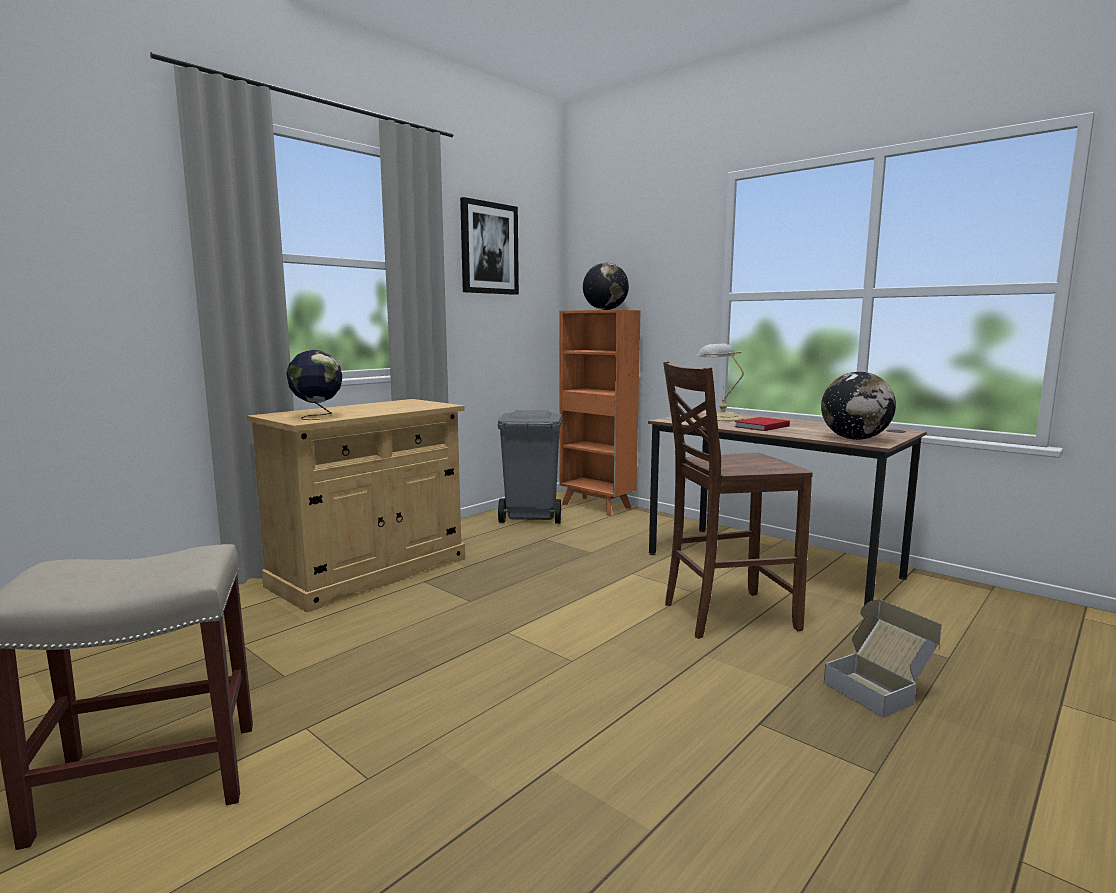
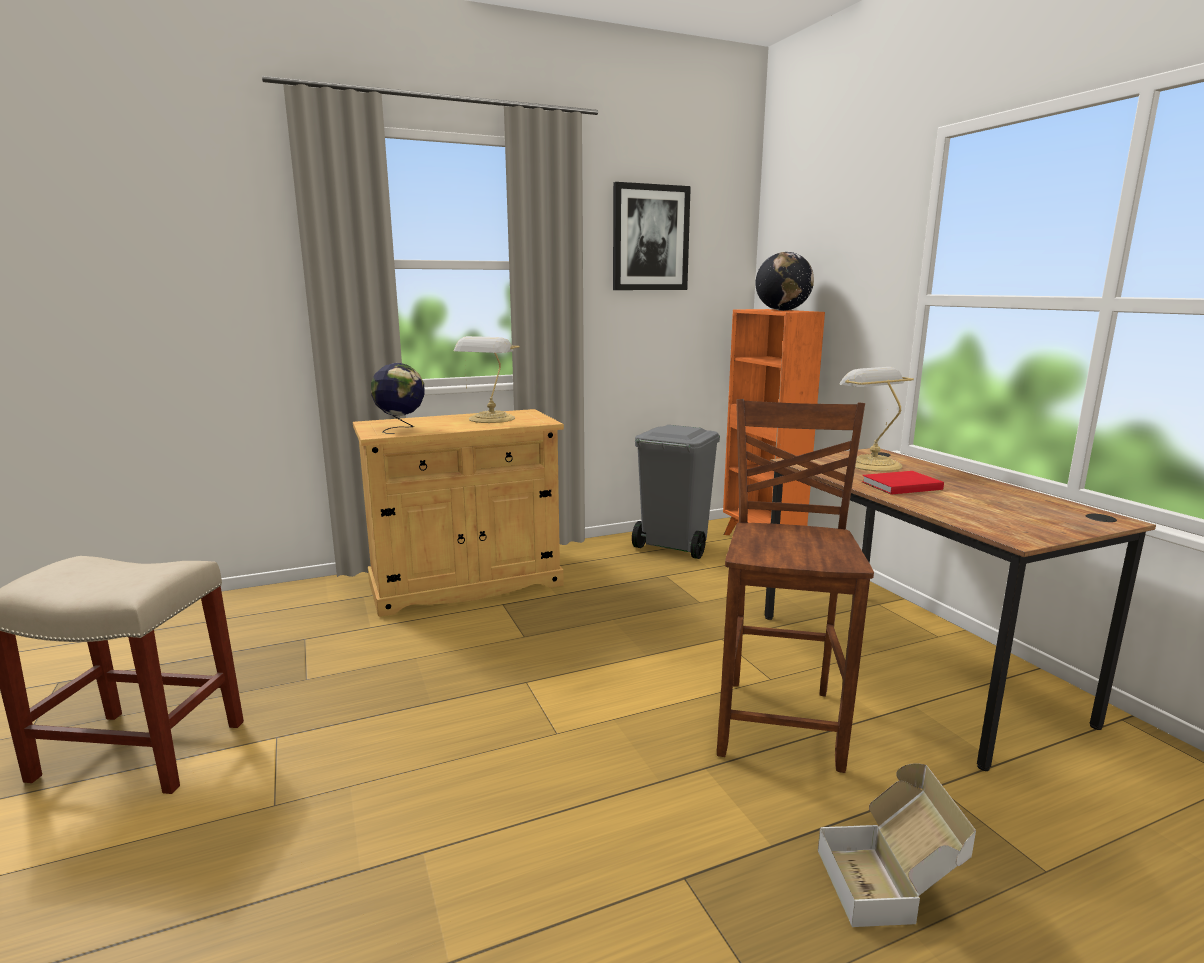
camera: 25 degrees right, 5 degrees up
(389, 406) = (491, 419): none -> table lamp
(725, 615) = (780, 721): brown chair -> brown chair turned 90 degrees clockwise
(855, 439) = (1000, 526): globe -> none

